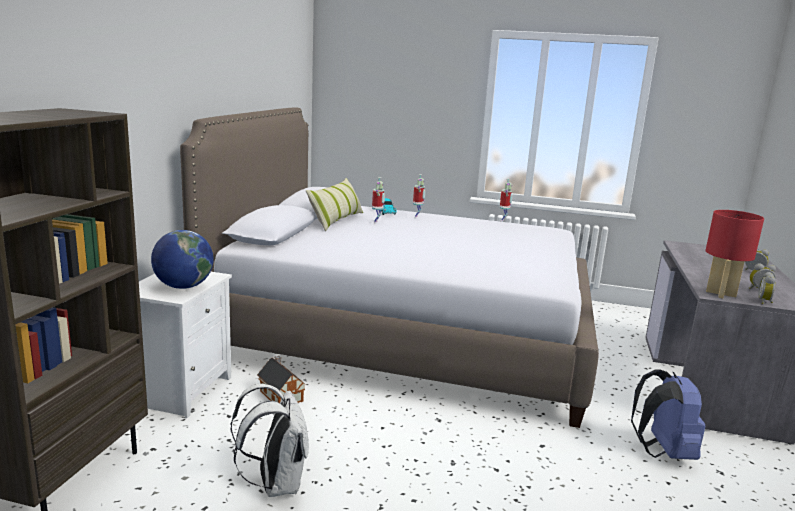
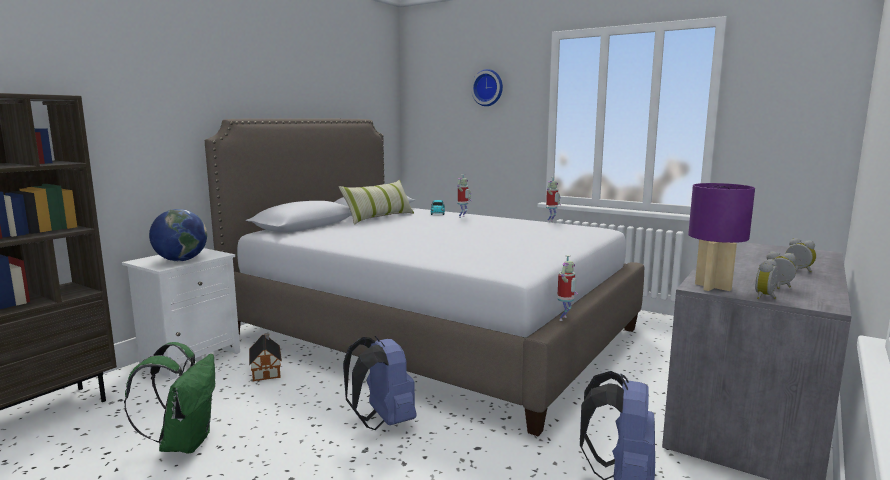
camera: 20 degrees right, 5 degrees down
(276, 483) = (184, 442): white backpack -> green backpack
(377, 222) = (415, 220): toy robot -> toy robot (565, 319)
(419, 79) = (488, 88): none -> wall clock
(443, 433) = (383, 421): none -> blue backpack
(721, 294) = (713, 287): red table lamp -> purple table lamp

